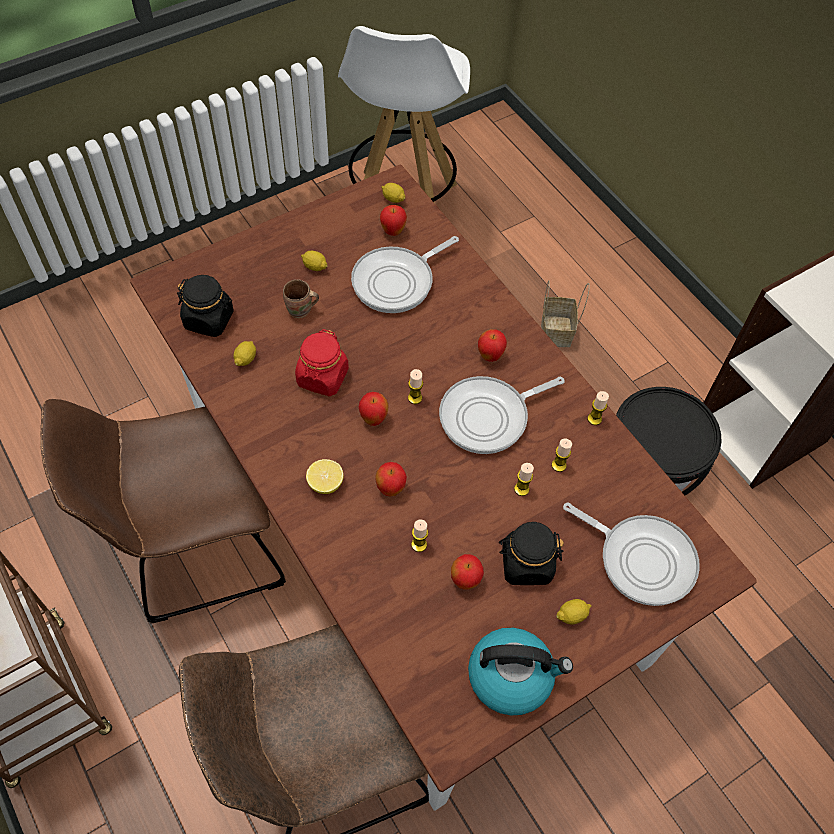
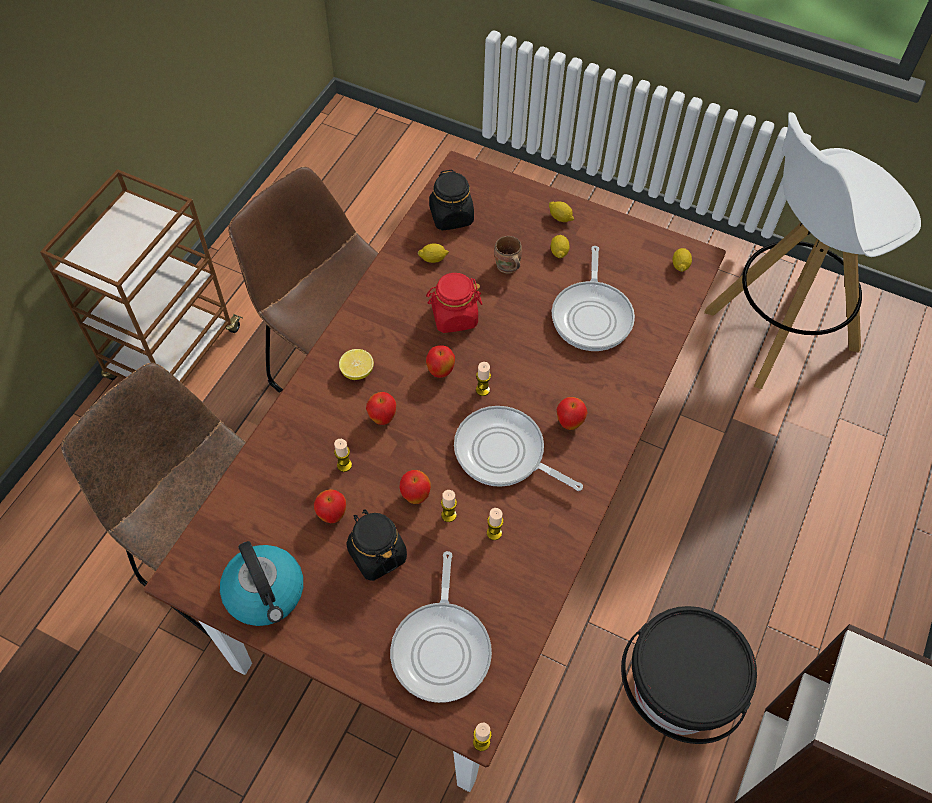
camera: 60 degrees right, 0 degrees up
(393, 231) = (643, 284): apple -> apple (415, 496)
(397, 282) = (592, 315): frying pan -> frying pan turned 105 degrees counterclockwise
(557, 332) = (765, 527): basket -> none
(572, 615) = (350, 614): lemon -> lemon (560, 217)
(594, 419) = (565, 539): candle -> candle (481, 742)

